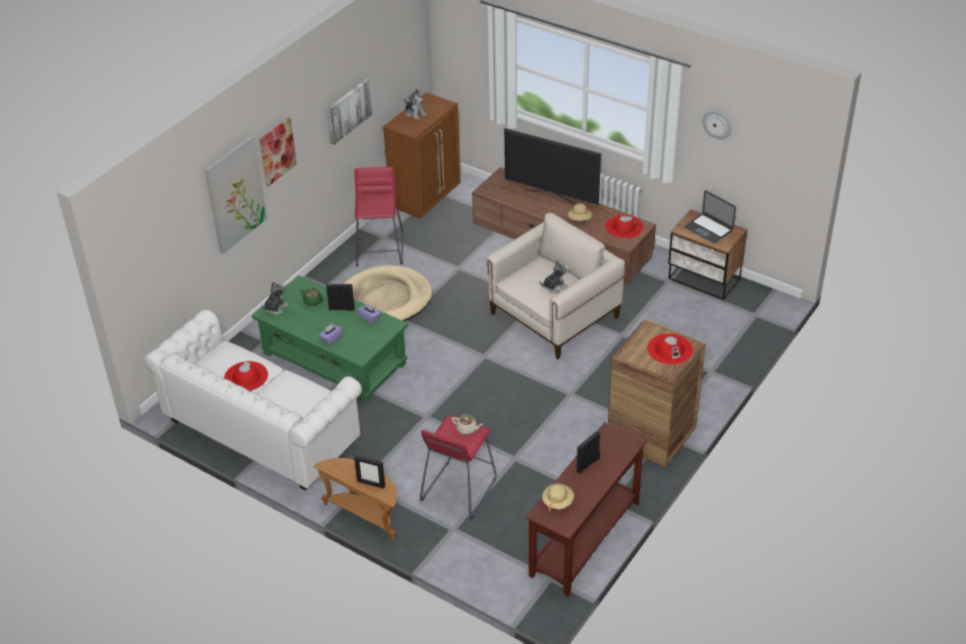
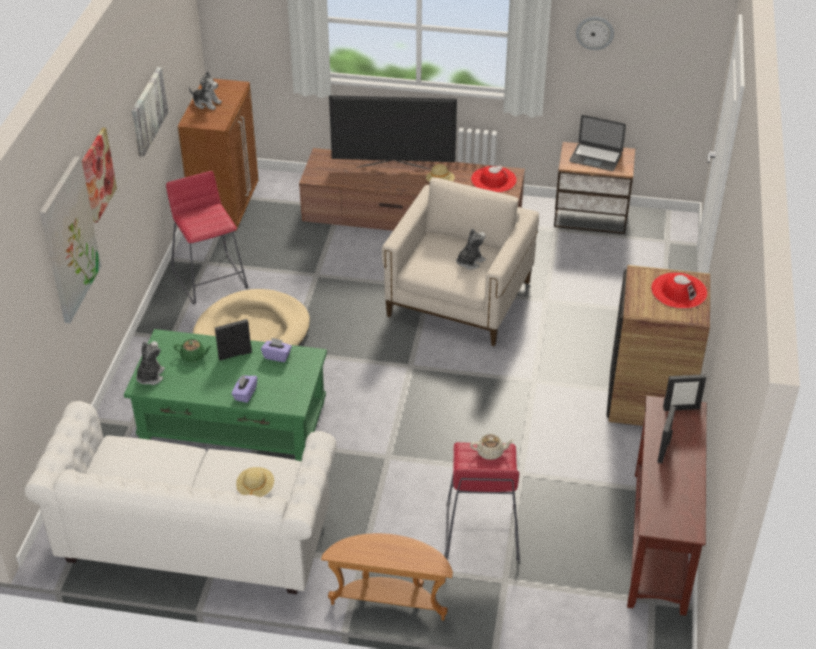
camera: 25 degrees left, 0 degrees up
(246, 376) = (165, 473): red hat -> none
(371, 483) = (406, 556): picture frame -> picture frame (681, 407)
(557, 501) = (661, 504): beige hat -> beige hat (255, 488)

